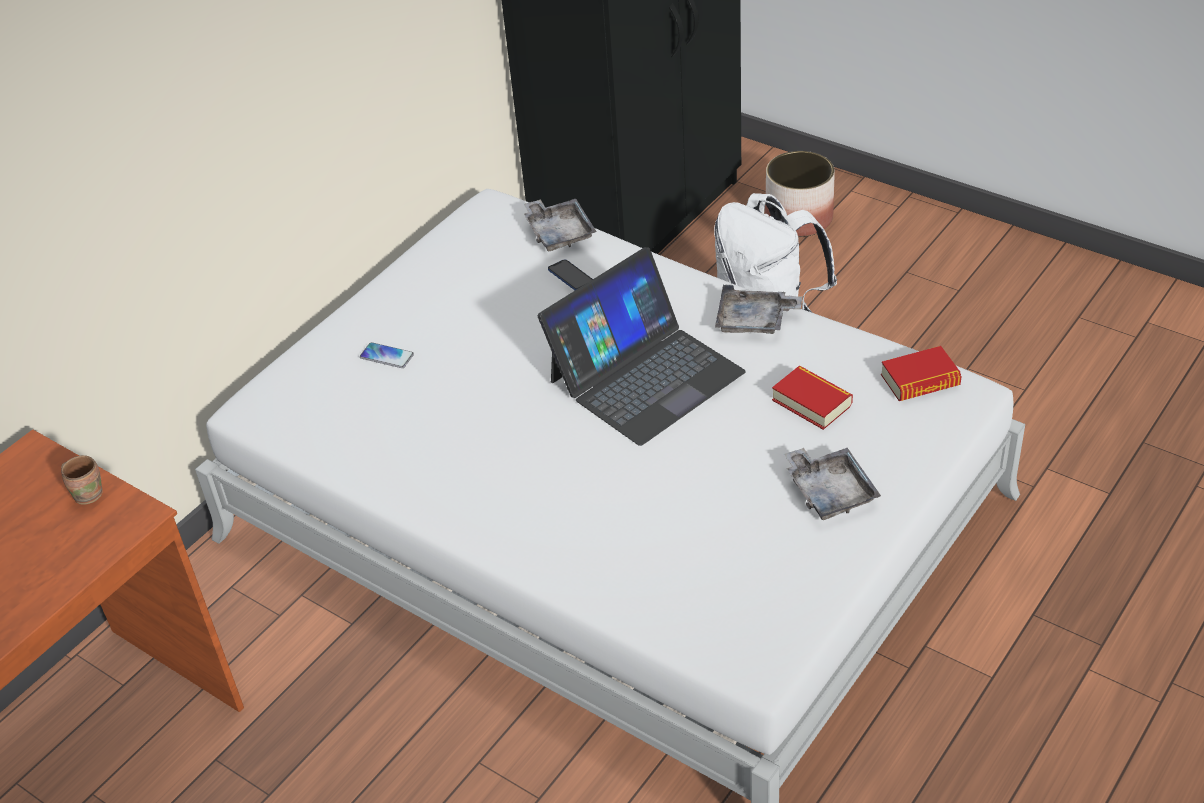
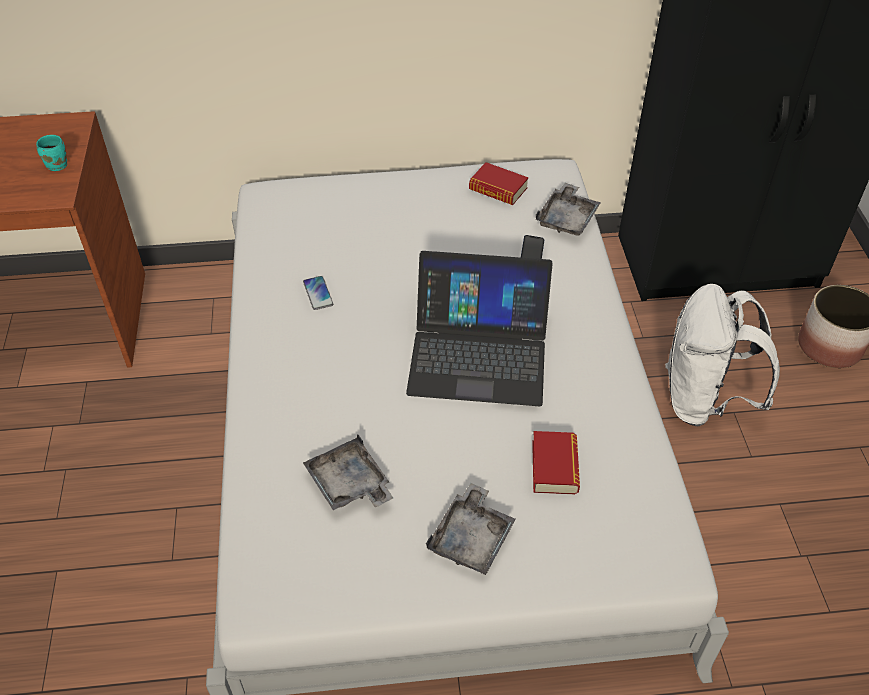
camera: 45 degrees right, 5 degrees up
(88, 493) = (58, 164): brown mug -> turquoise mug
(387, 356) = (367, 219): phone -> phone (318, 293)
(754, 321) = (604, 378): grey tray -> grey tray (349, 484)
(920, 380) = (652, 522): book -> book (498, 189)

